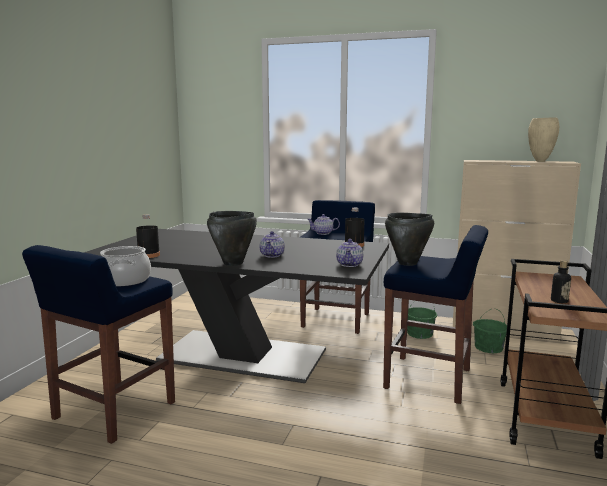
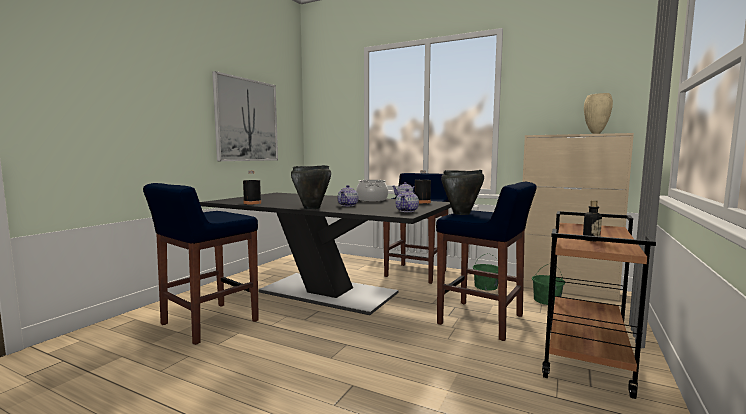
camera: 10 degrees right, 5 degrees down
(116, 137) = (247, 120): none -> picture
(125, 280) = (221, 215): cooking pot -> cooking pot (371, 200)

